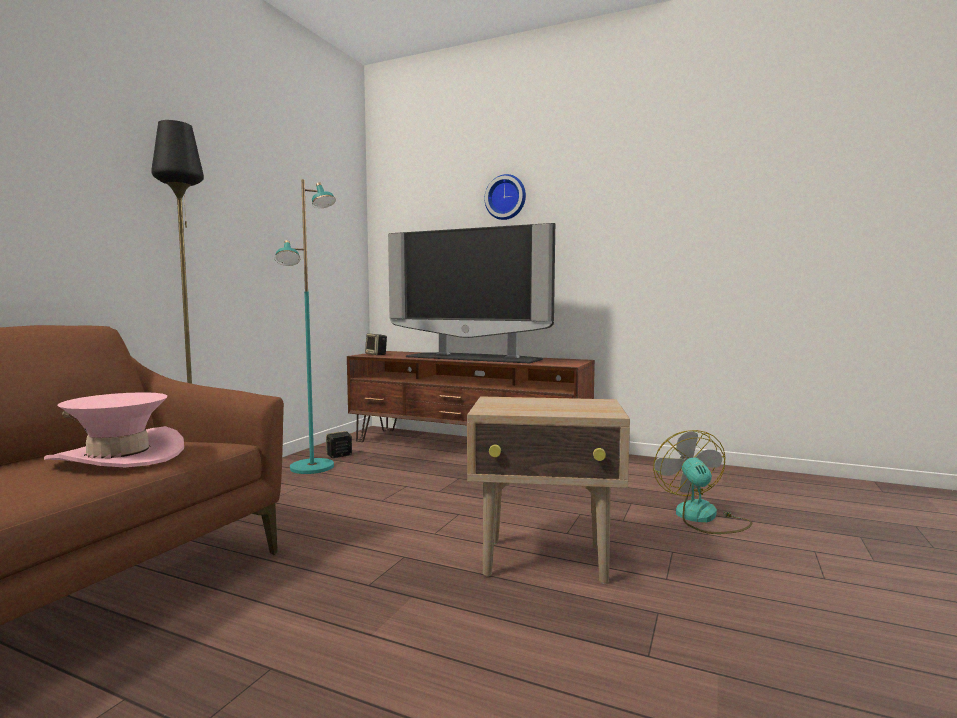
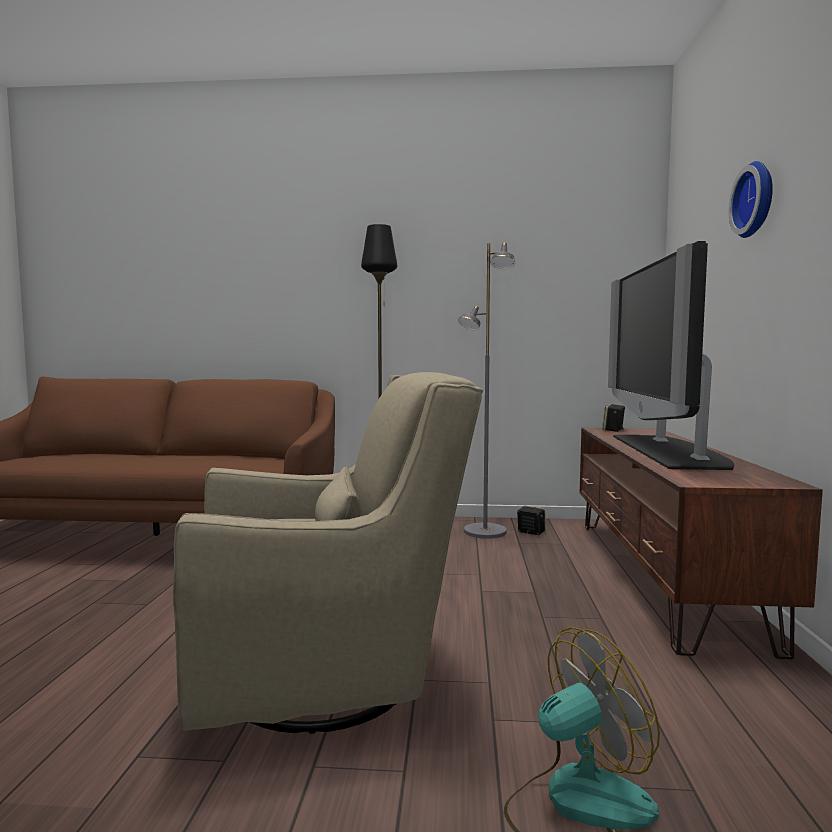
camera: 70 degrees right, 0 degrees up
(118, 456) = (224, 461): pink hat -> none
(312, 467) = (484, 532): turquoise floor lamp -> grey floor lamp
(546, 561) = (331, 675): beige side table -> beige armchair

